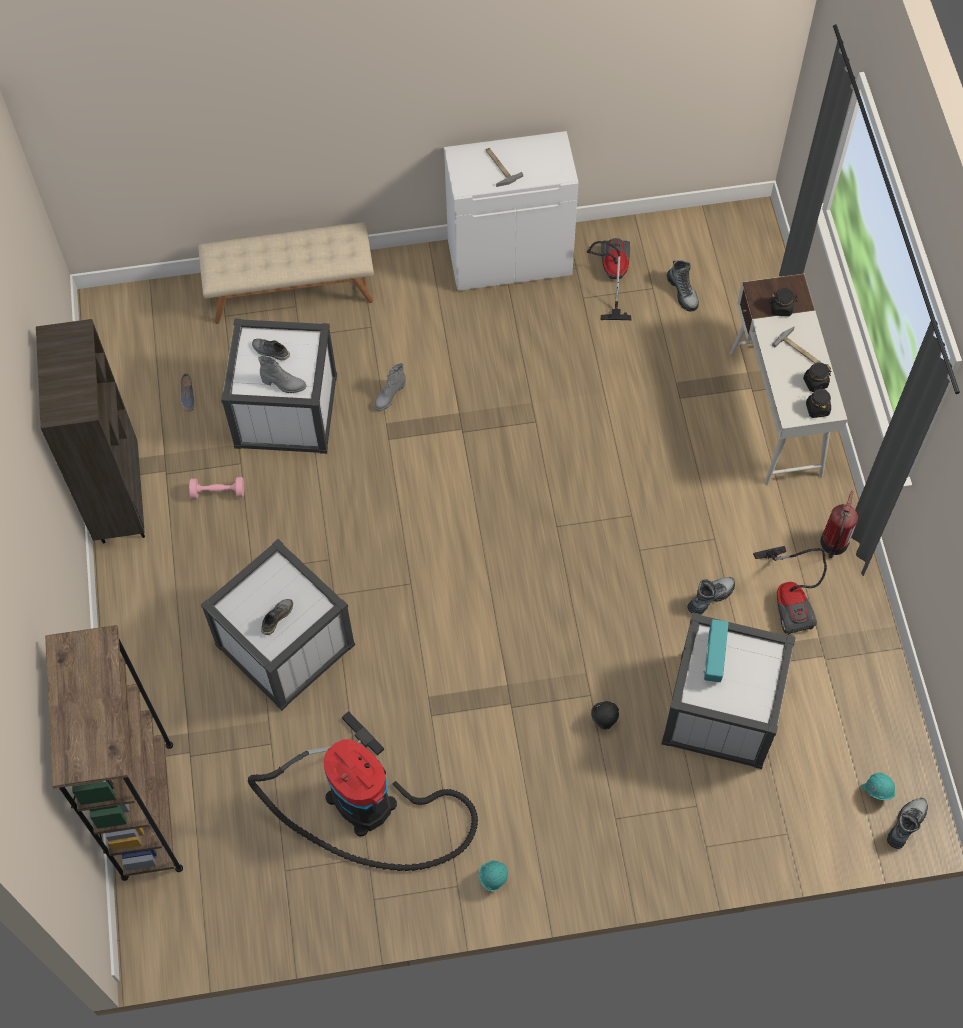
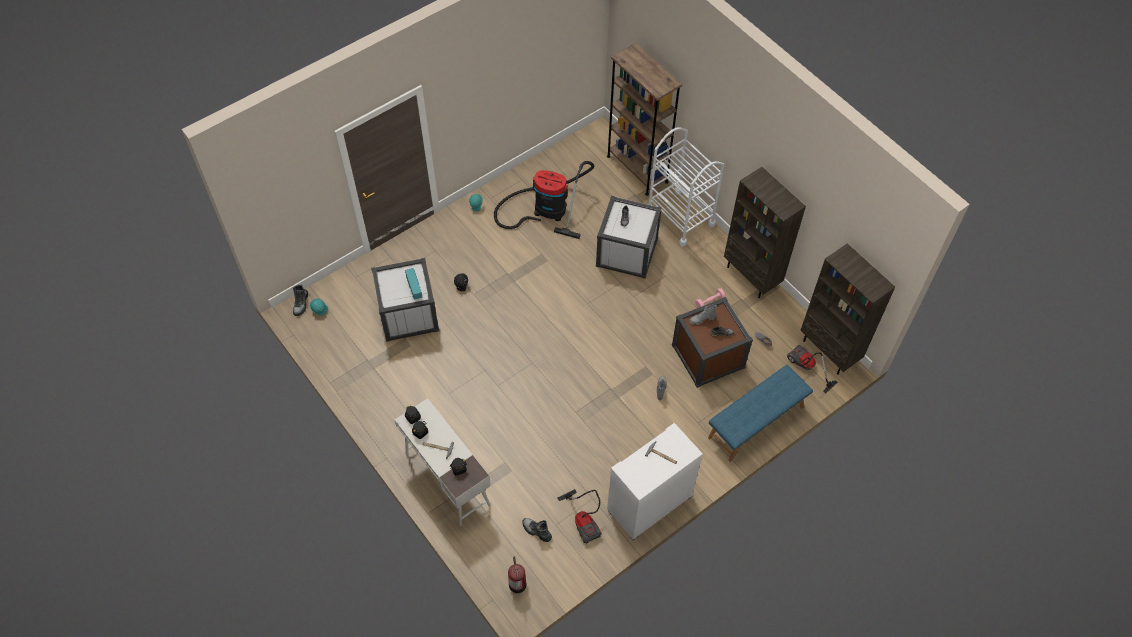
camera: 150 degrees right, 5 degrees down
(107, 335) = (829, 351): none -> brown bookcase
(147, 667) = (680, 217): none -> white cart
(286, 410) = (708, 356): white storage box -> brown storage box
(291, 290) = (756, 422): beige bench -> blue bench
(710, 597) = (437, 363): boot -> none
(790, 599) = (396, 380): vacuum cleaner -> vacuum cleaner (806, 368)
(833, 544) = (385, 419): fire extinguisher -> fire extinguisher (517, 583)

